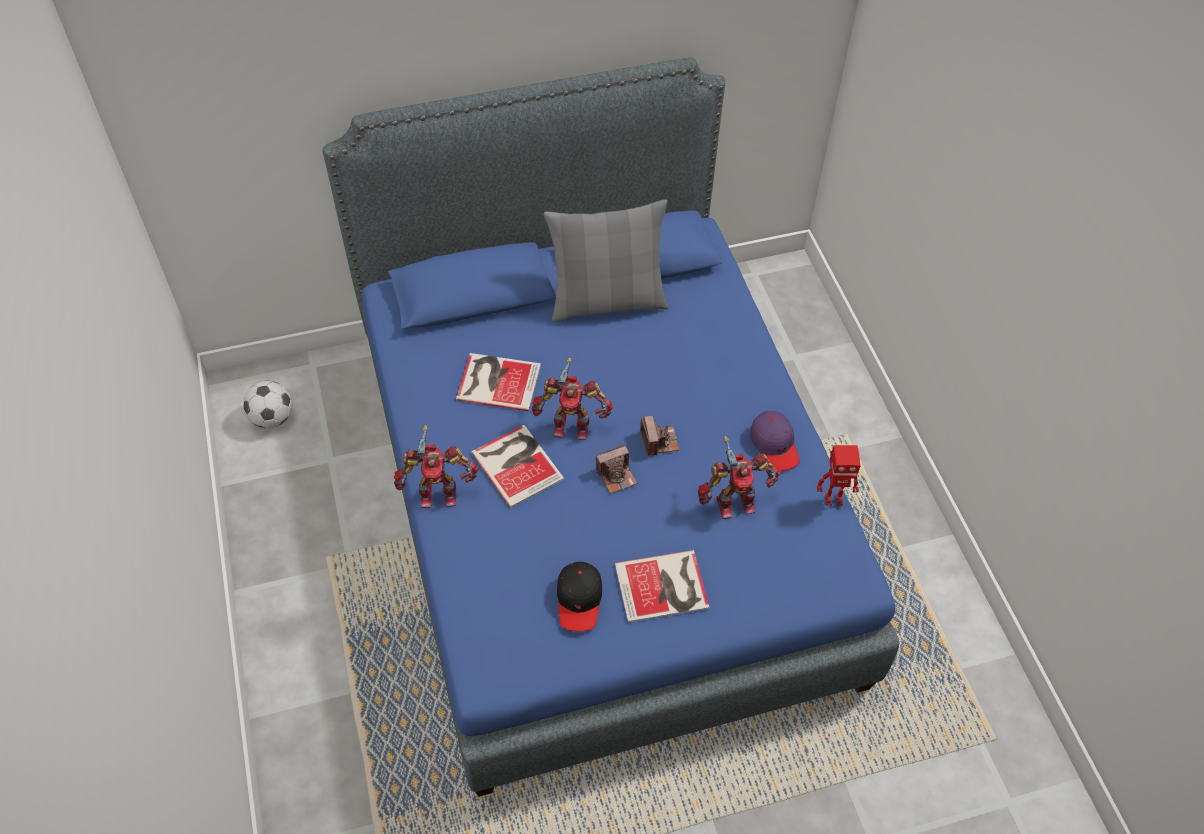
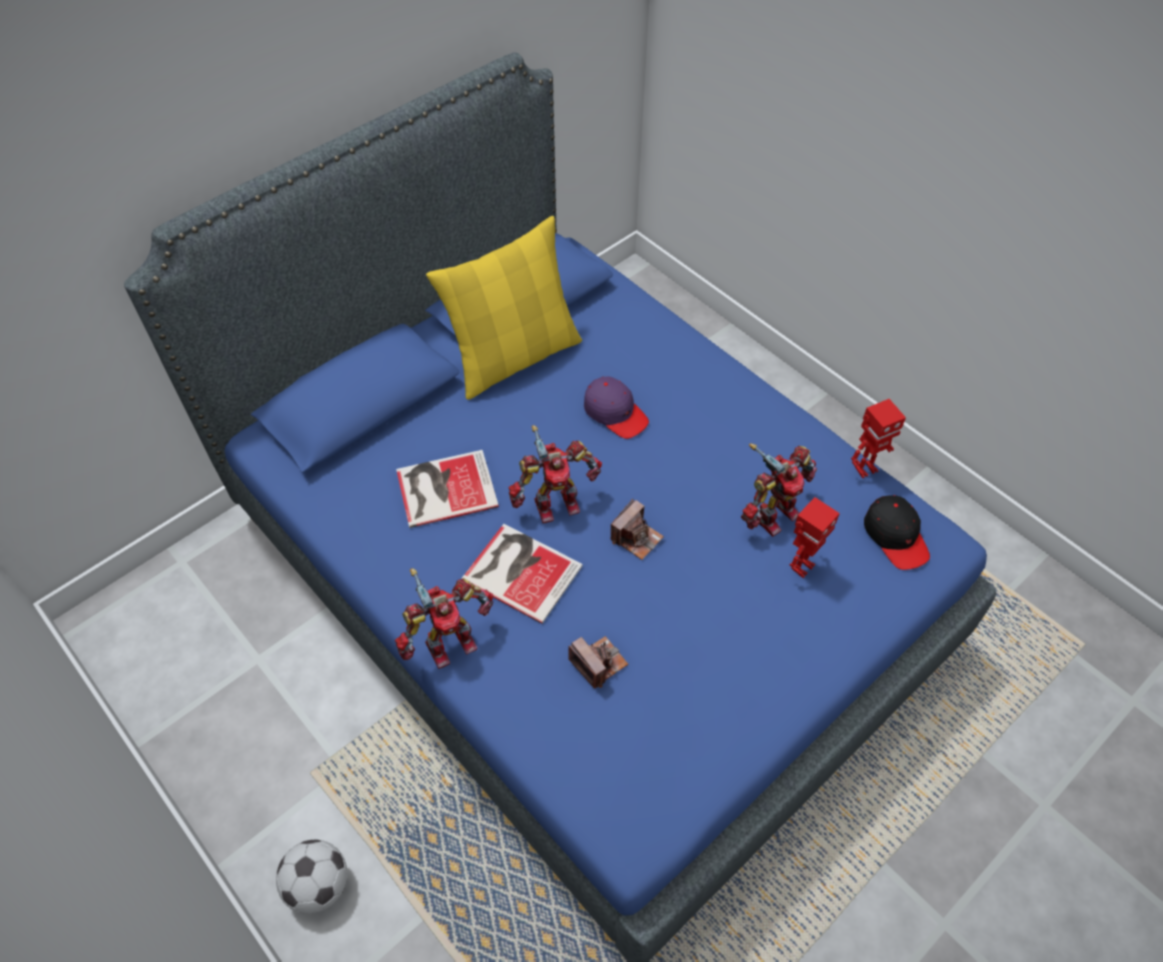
camera: 25 degrees left, 0 degrees up
(272, 418) = (163, 641): football -> football (319, 885)
(579, 600) = (681, 694): black cap -> black cap (895, 536)
(607, 301) = (514, 357): grey pillow -> yellow pillow
(659, 441) = (658, 482): camera -> camera (598, 663)
(664, 587) = (760, 637): book -> none
(730, 550) = (801, 566): none -> toy robot
(774, 445) = (775, 438): purple cap -> purple cap (615, 413)

